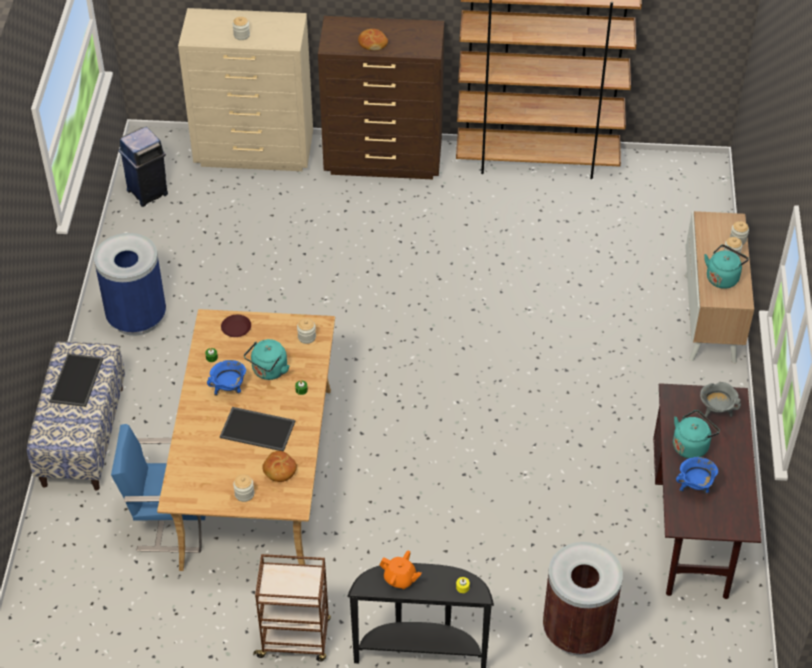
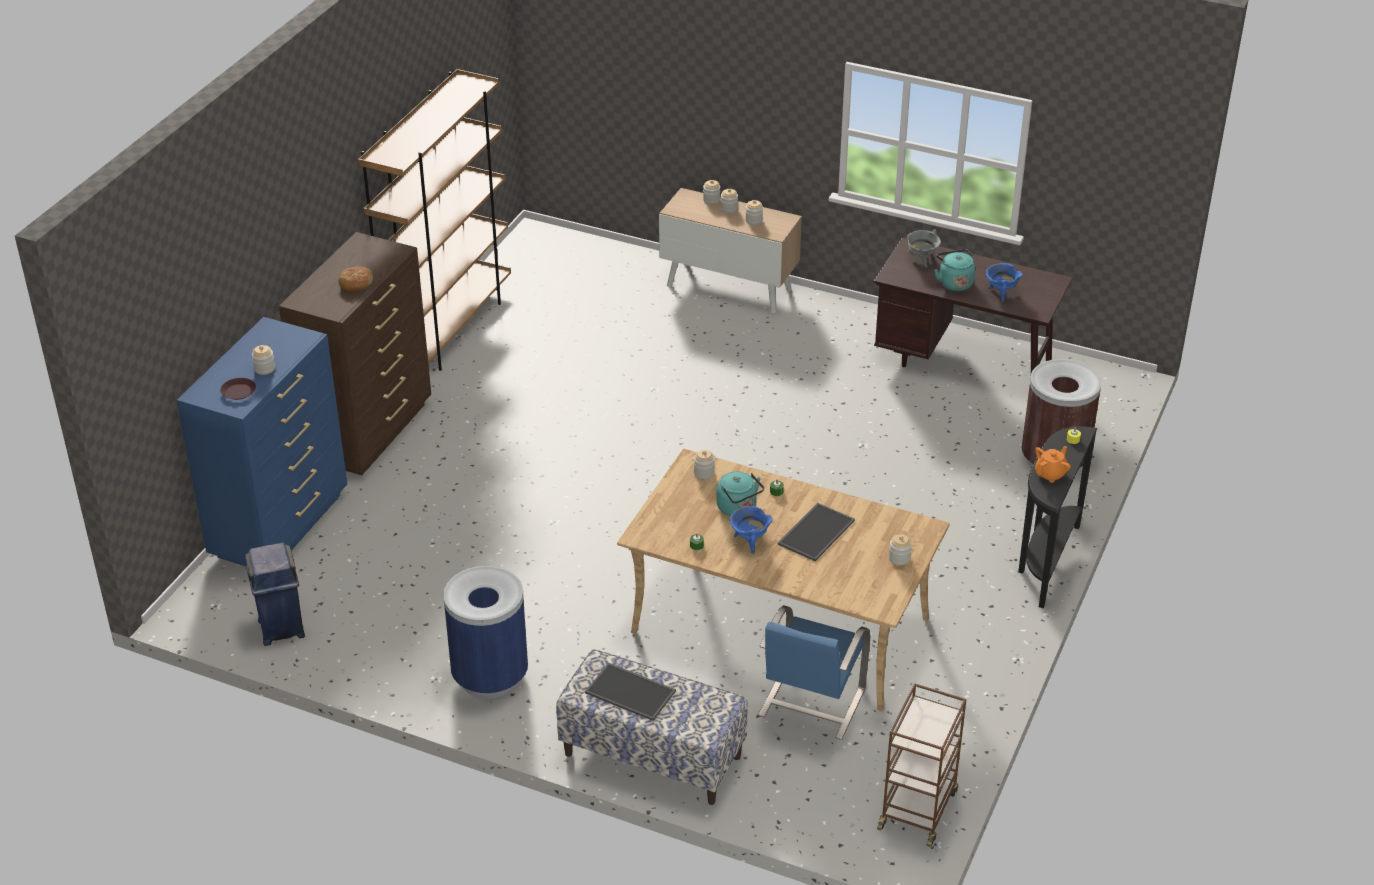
camera: 70 degrees left, 10 degrees down
(236, 328) = (663, 519): brown plate -> brown plate (238, 392)
(255, 153) = (281, 525): beige dresser -> blue dresser
(279, 470) = (878, 528): bread -> none
(295, 639) = (1000, 642): brown cart -> brown cart (918, 809)
(723, 277) = (754, 220): turquoise kettle -> jar

